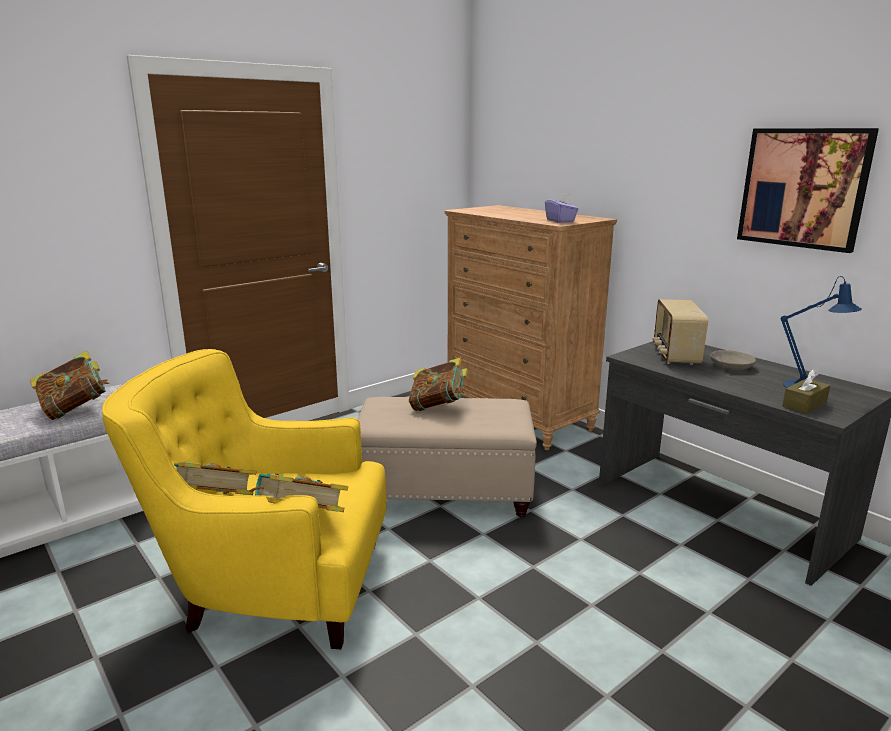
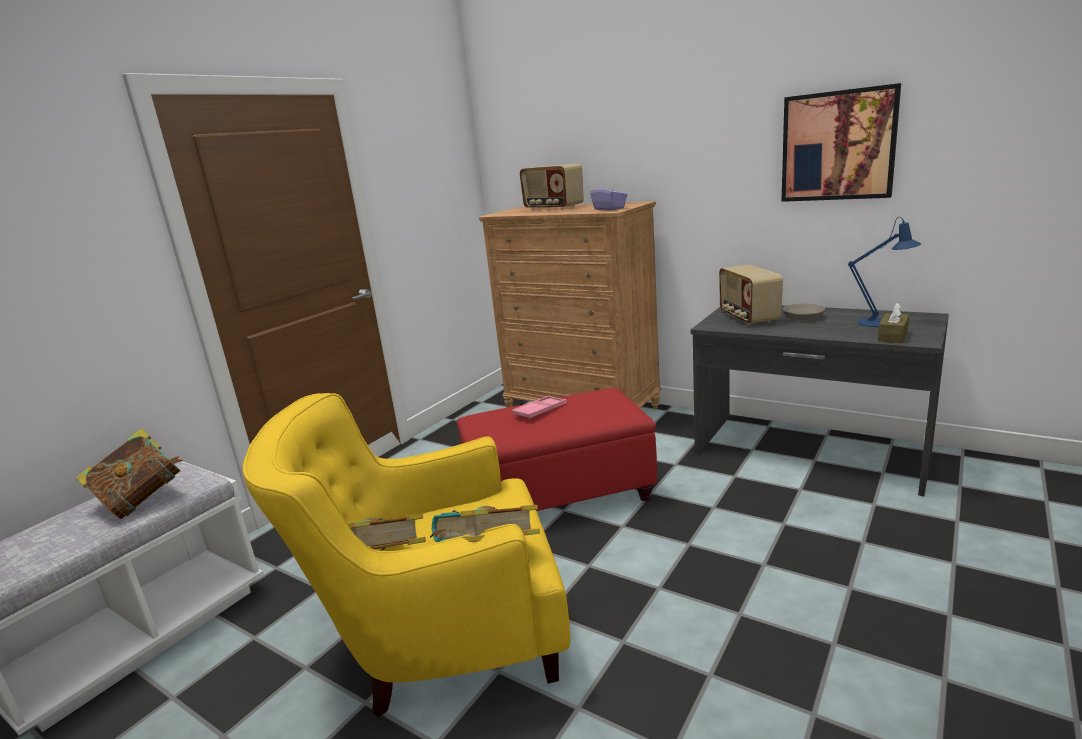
camera: 15 degrees left, 0 degrees up
(438, 406) = (540, 411): book -> pink tray
(445, 492) = (560, 496): beige ottoman -> red ottoman
(517, 211) = (553, 208): none -> radio

